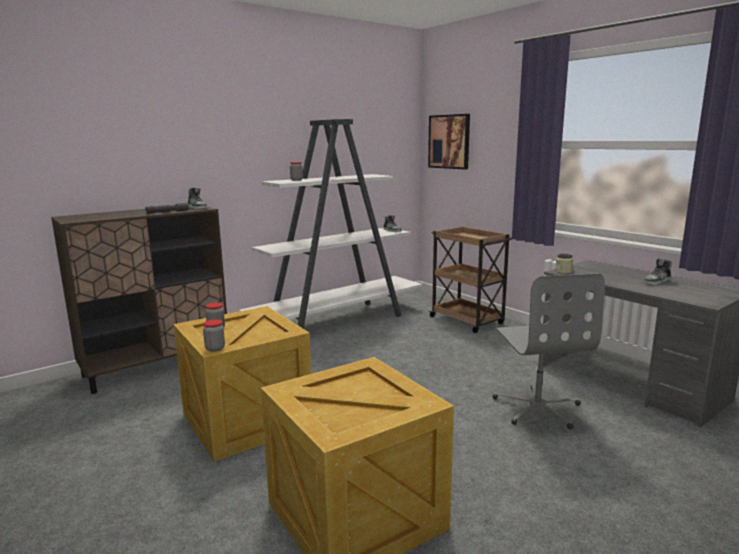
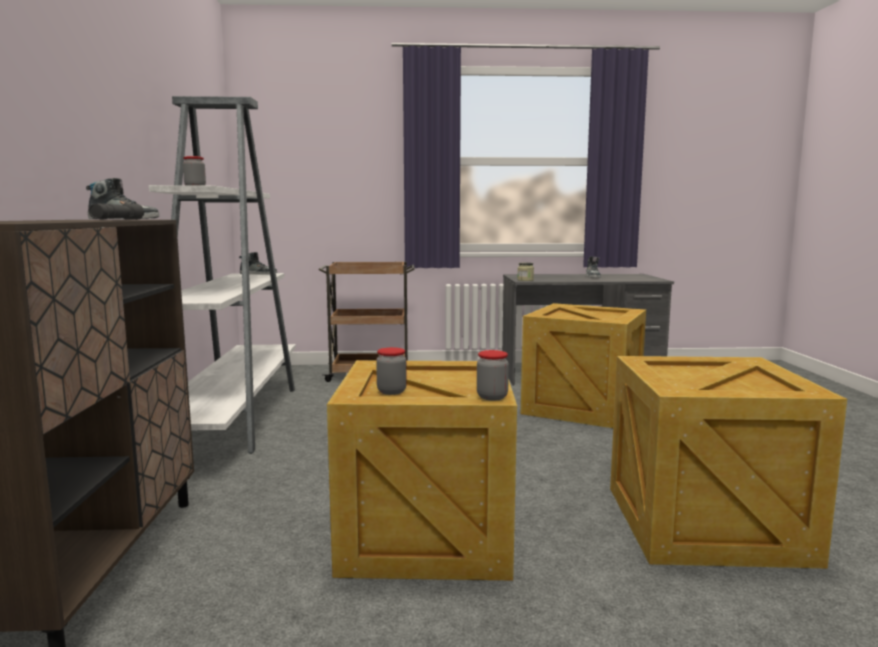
camera: 55 degrees left, 5 degrees down
(449, 141) = (286, 157): picture -> none
(537, 408) = (583, 408): grey office chair -> crate

